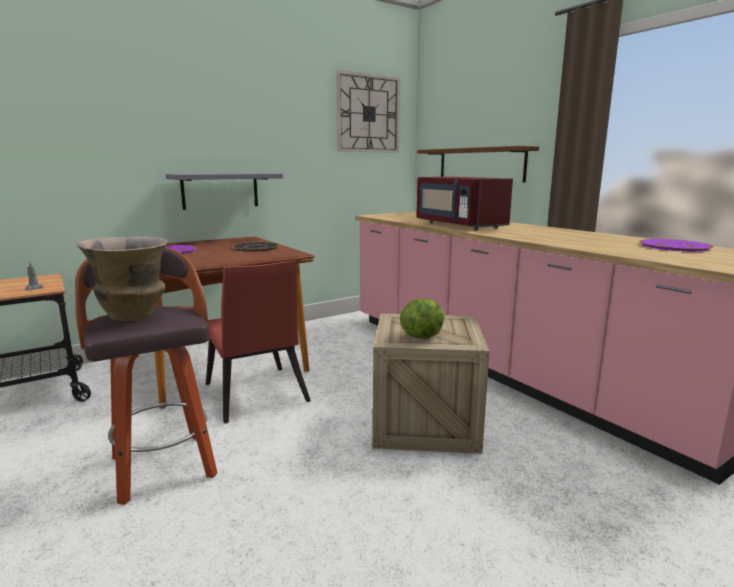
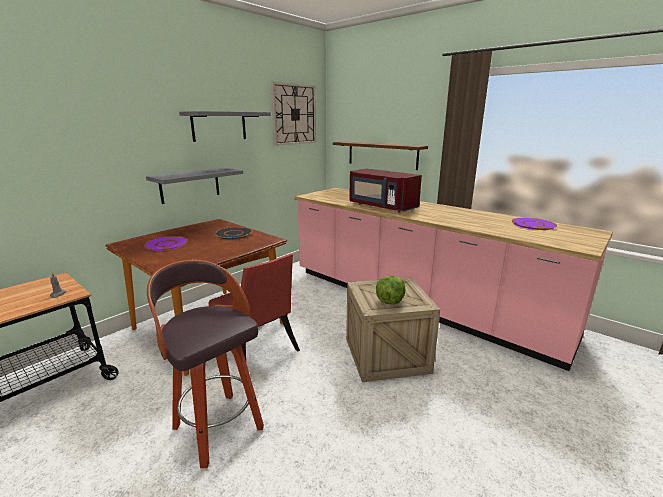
camera: 15 degrees left, 5 degrees up
(134, 316) = (196, 324): vase -> none
(262, 121) = (219, 126): none -> grey shelf

